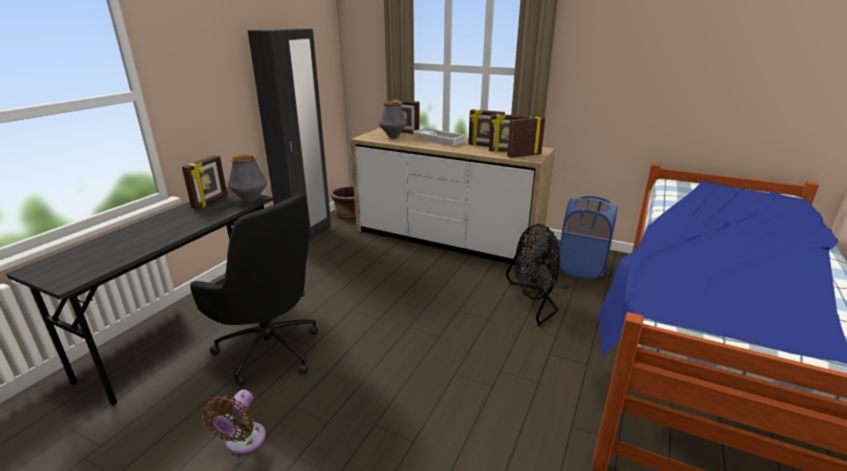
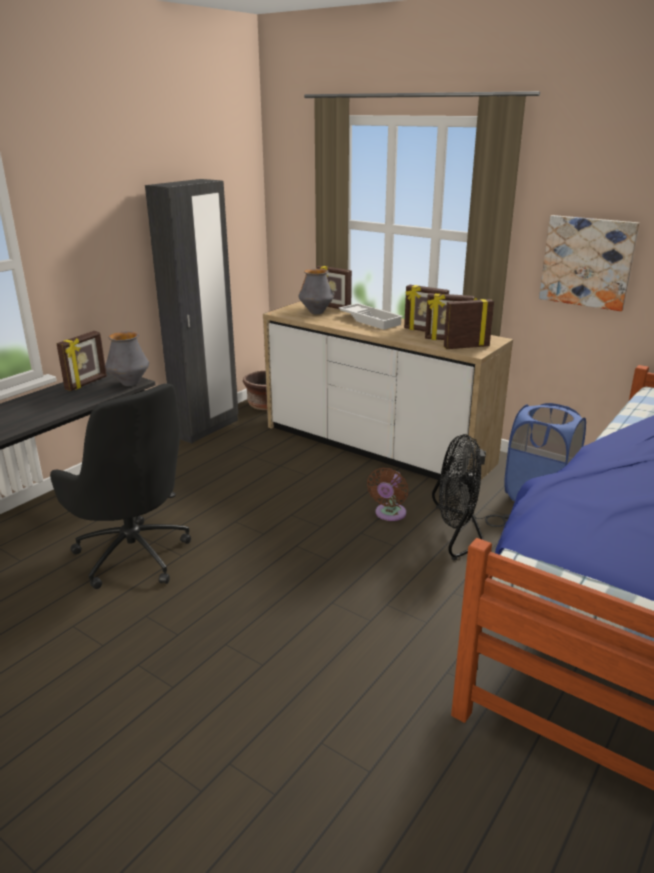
camera: 10 degrees right, 0 degrees up
(243, 442) = (86, 643): brown fan -> brown fan (389, 514)
(610, 85) = (587, 262): none -> picture

